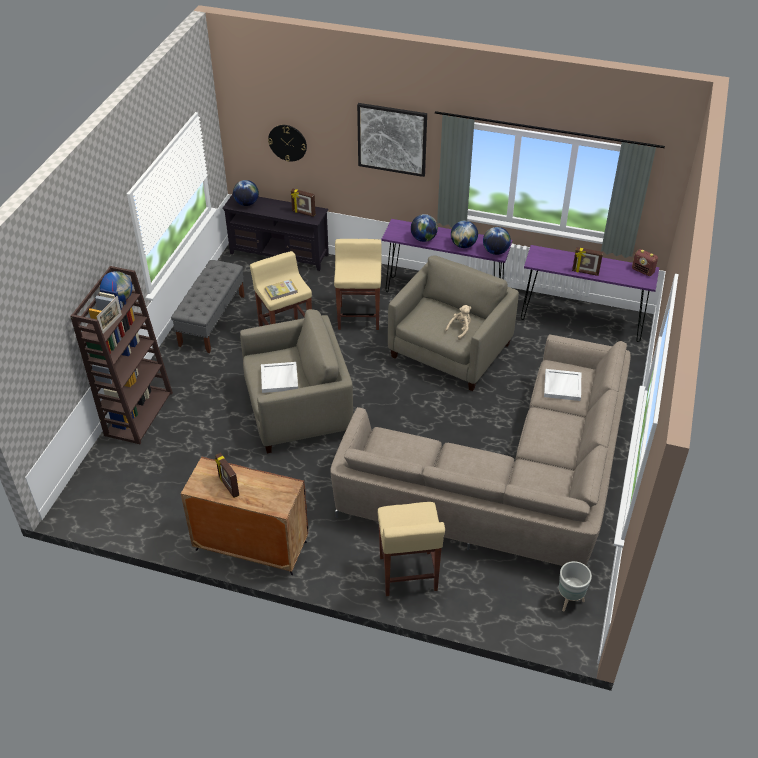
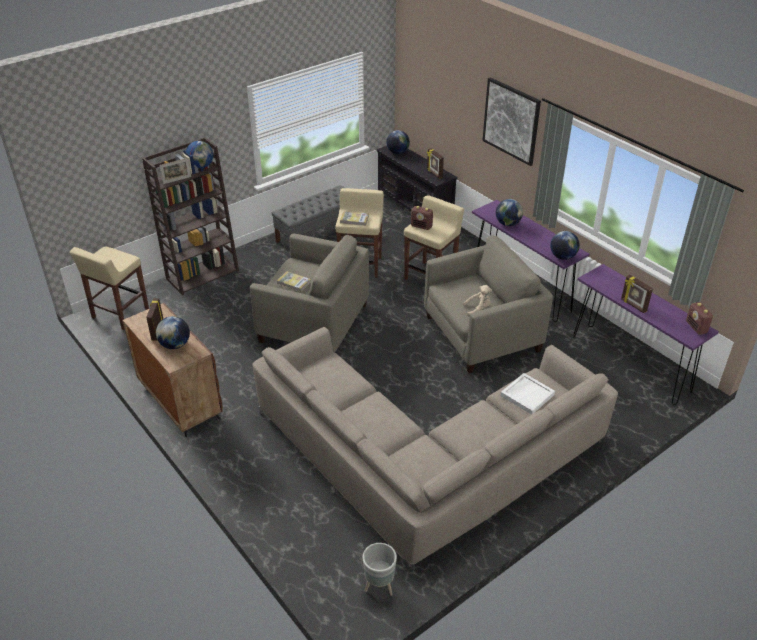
camera: 35 degrees right, 5 degrees down
(280, 379) = (294, 282): white tray -> book
(287, 142) = (437, 104): wall clock -> none
(348, 272) = (421, 226): none -> radio
(408, 574) = (268, 485): beige stool -> beige stool (119, 314)
(463, 245) = (538, 241): globe -> globe (175, 345)

